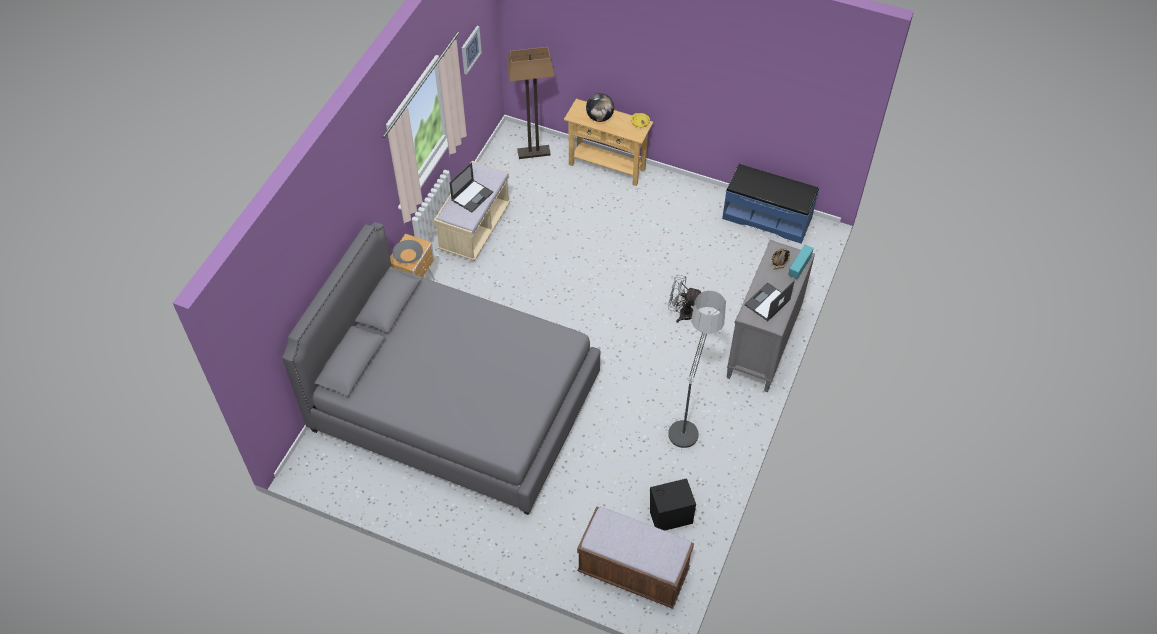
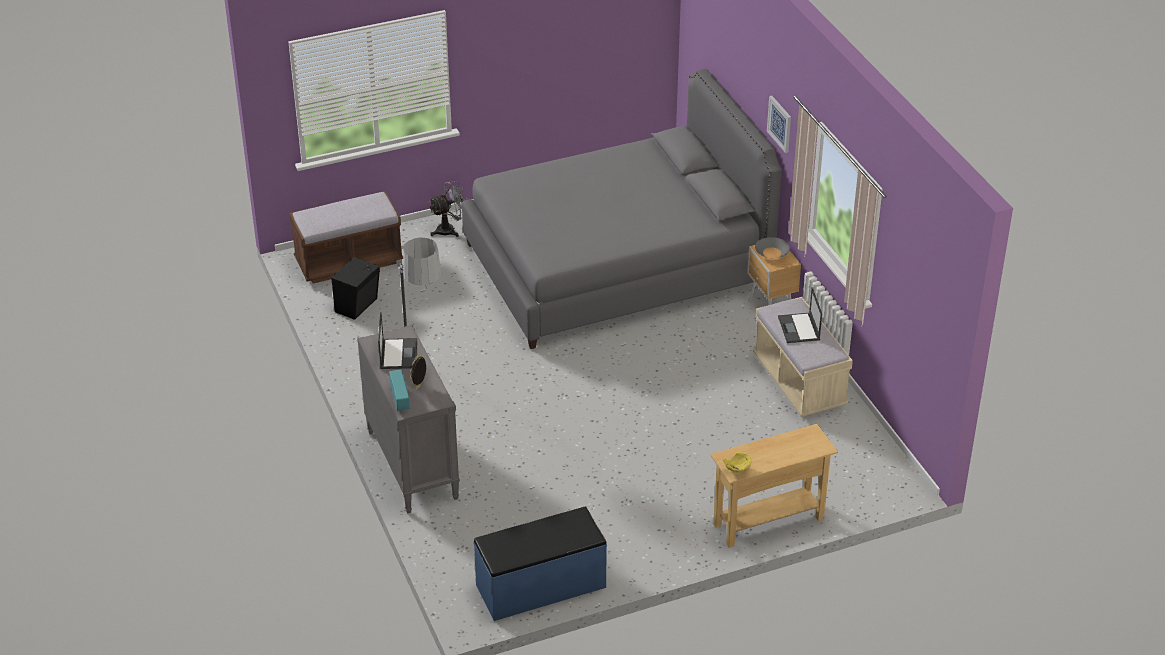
camera: 135 degrees right, 15 degrees down
(470, 49) = (915, 284): picture -> picture (780, 123)
(534, 152) = (857, 483): floor lamp -> none
(599, 117) = (785, 448): globe -> none
(682, 313) = (518, 442): grey fan -> grey fan (450, 230)

